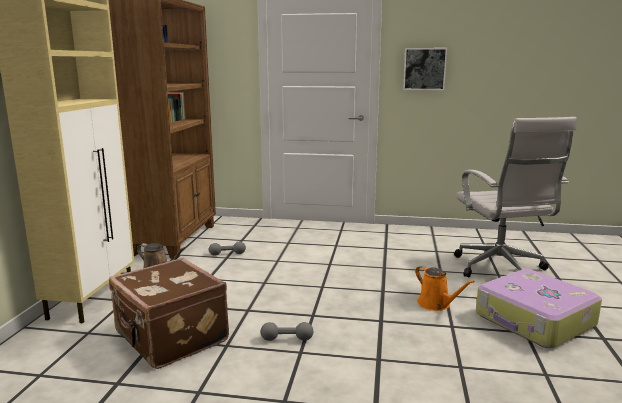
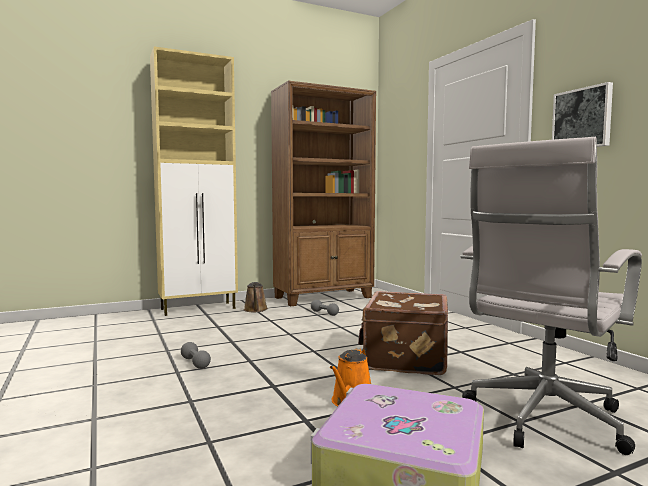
camera: 55 degrees right, 10 degrees down
(170, 338) = (163, 336): brown suitcase -> brown suitcase (404, 358)

